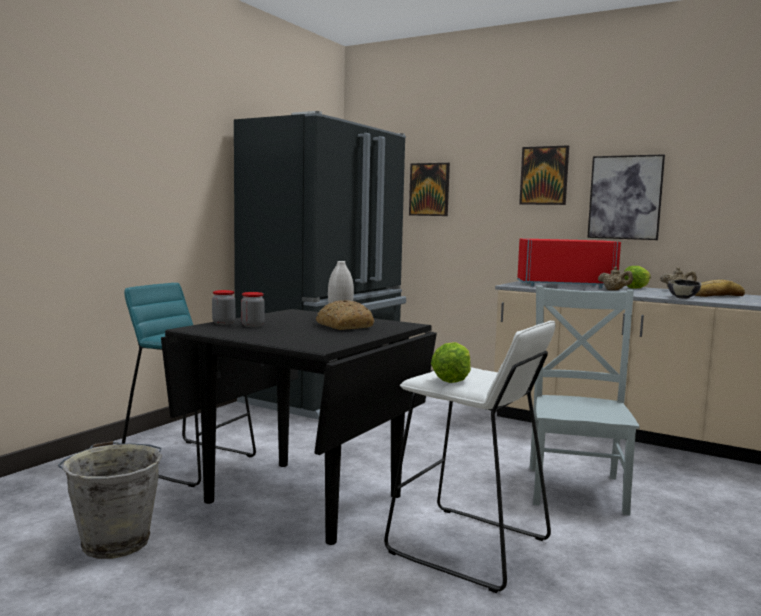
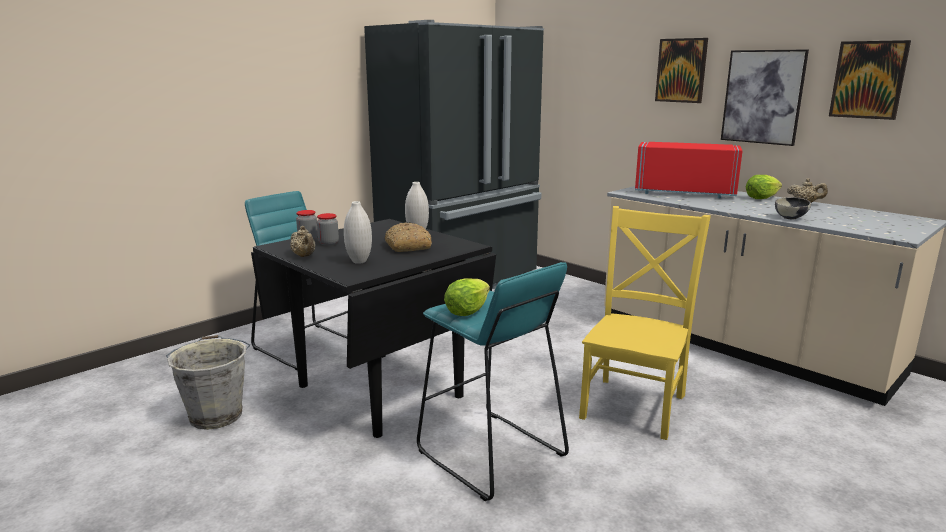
camera: 15 degrees right, 10 degrees up
(309, 337) = (359, 261): none -> white vase
(429, 189) = (571, 82): picture -> picture (868, 80)
(469, 547) = (490, 454): white stool -> turquoise stool
(576, 487) = (635, 404): grey chair -> yellow chair
(614, 290) = (728, 202): beige teapot -> beige teapot (304, 256)
(716, 296) = (838, 215): bread -> none

